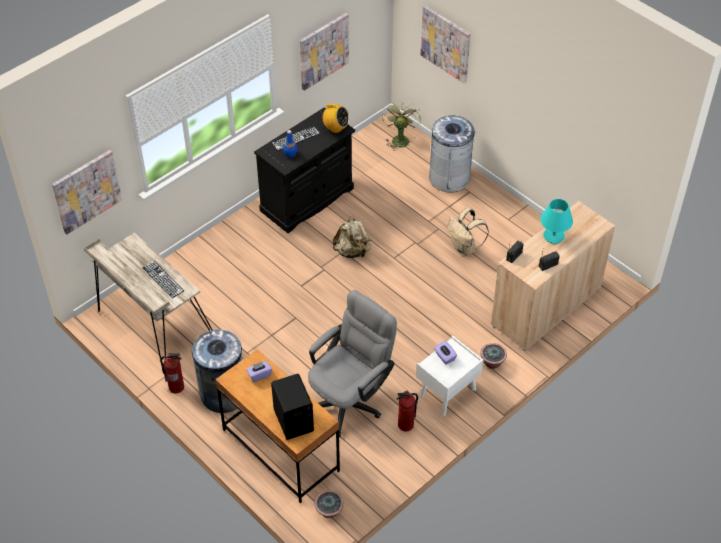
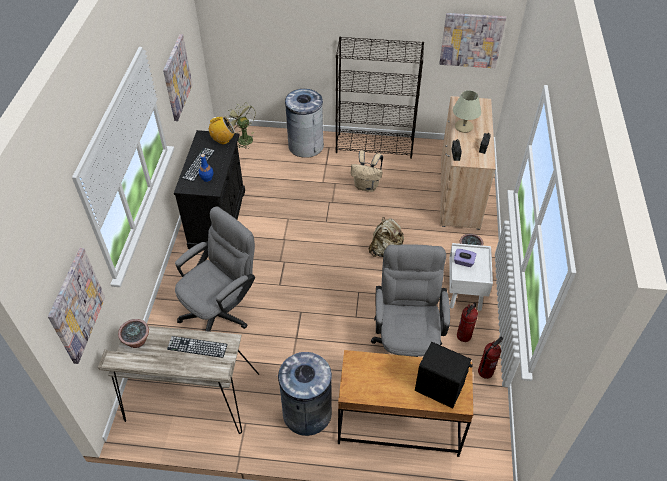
camera: 40 degrees left, 0 degrees up
(176, 387) = (262, 437): fire extinguisher -> fire extinguisher (485, 371)
(237, 277) = (221, 310): none -> grey office chair
(259, 375) = (370, 370): purple tissue box -> none
(329, 512) = (486, 445): potted plant -> potted plant (137, 341)
(352, 251) = (291, 235): beige backpack -> beige backpack (385, 249)
(446, 43) = (266, 30): picture -> picture (471, 40)
(514, 215) = (375, 146): none -> black bookcase
(554, 236) = (464, 127): turquoise table lamp -> beige table lamp

